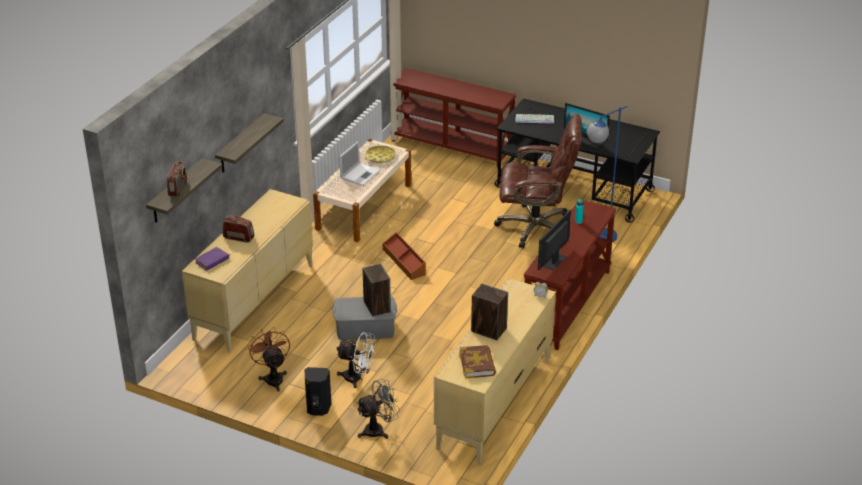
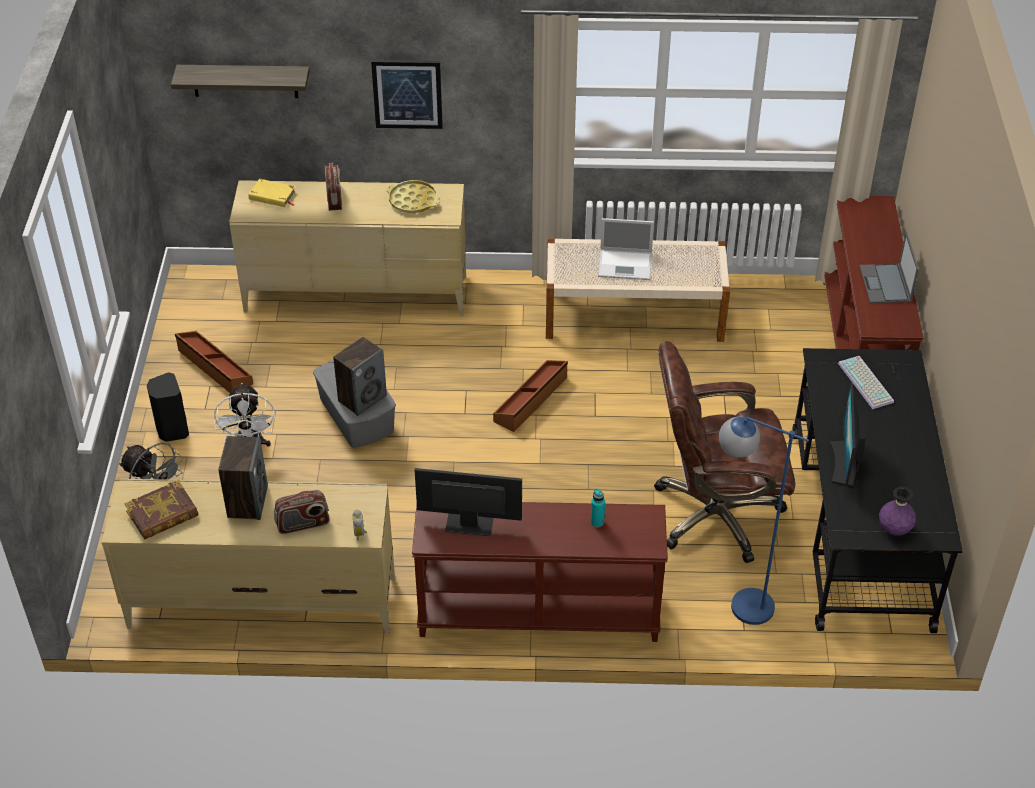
camera: 65 degrees right, 10 degrees up
(178, 189) = (224, 74): radio -> radio (303, 524)
(212, 261) = (272, 196): purple book -> yellow book
(241, 144) = (407, 93): shelf -> picture
(273, 377) = (214, 367): brown fan -> brown storage box
(380, 157) = (684, 268): yellow tray -> yellow tray (413, 201)
(470, 91) = (885, 284): none -> laptop
(535, 227) = (716, 513): brown office chair -> brown office chair turned 105 degrees clockwise
(636, 143) = (894, 529): none -> purple vase

